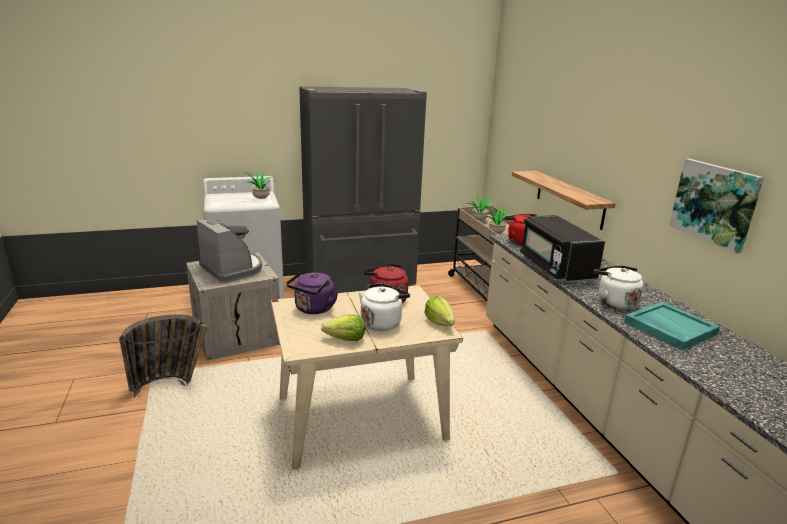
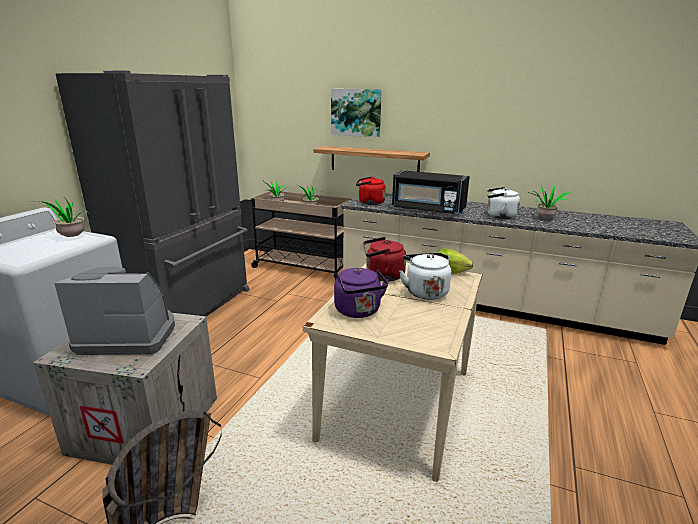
camera: 50 degrees left, 0 degrees up
(345, 339) = (440, 316): lettuce -> none
(669, 328) = (545, 218): turquoise tray -> potted plant
(715, 203) = (525, 131): picture -> picture (356, 112)

